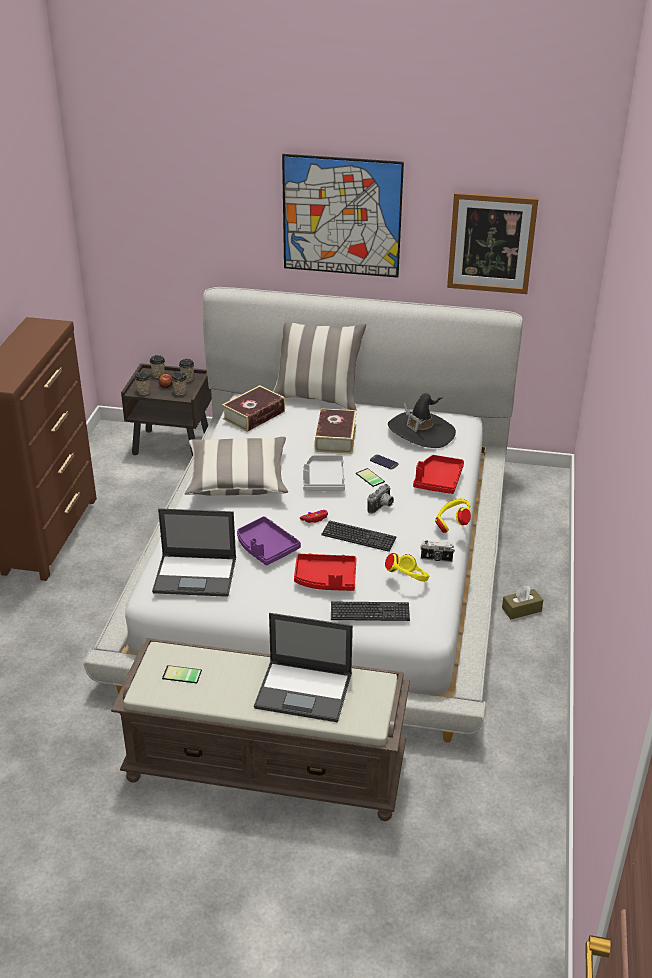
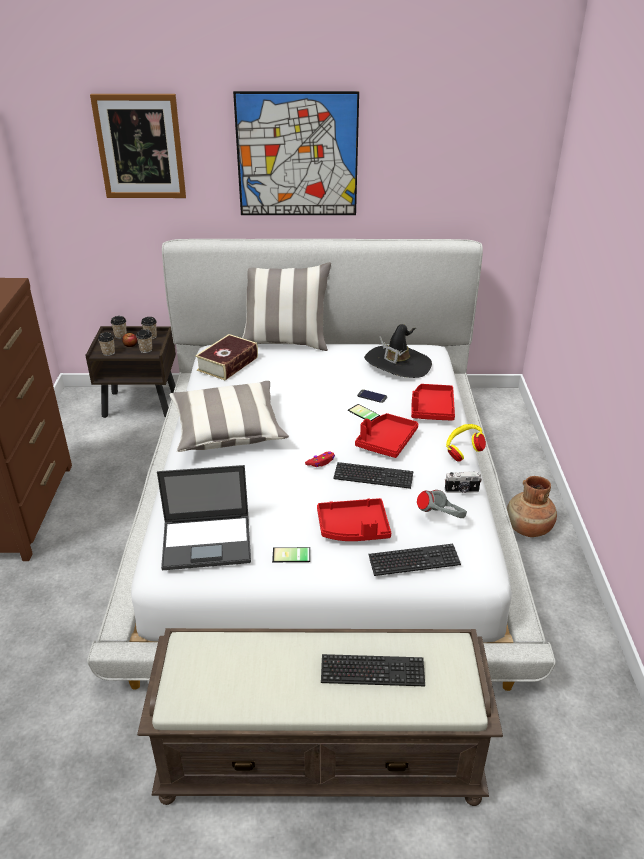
camera: 10 degrees left, 0 degrees up
(181, 676) = (218, 674): phone -> phone (291, 556)
(266, 548) = (278, 500): purple tray -> none
(305, 691) = (372, 672): laptop -> keyboard
(323, 480) = (317, 421): grey tray -> none
(335, 438) = (316, 377): book -> none
(382, 507) = (386, 442): camera -> red tray
(408, 581) = (441, 518): yellow headphones -> grey headphones
(491, 243) = (447, 172): picture -> picture (140, 147)
(521, 610) = (528, 529): brown tissue box -> brown vase

